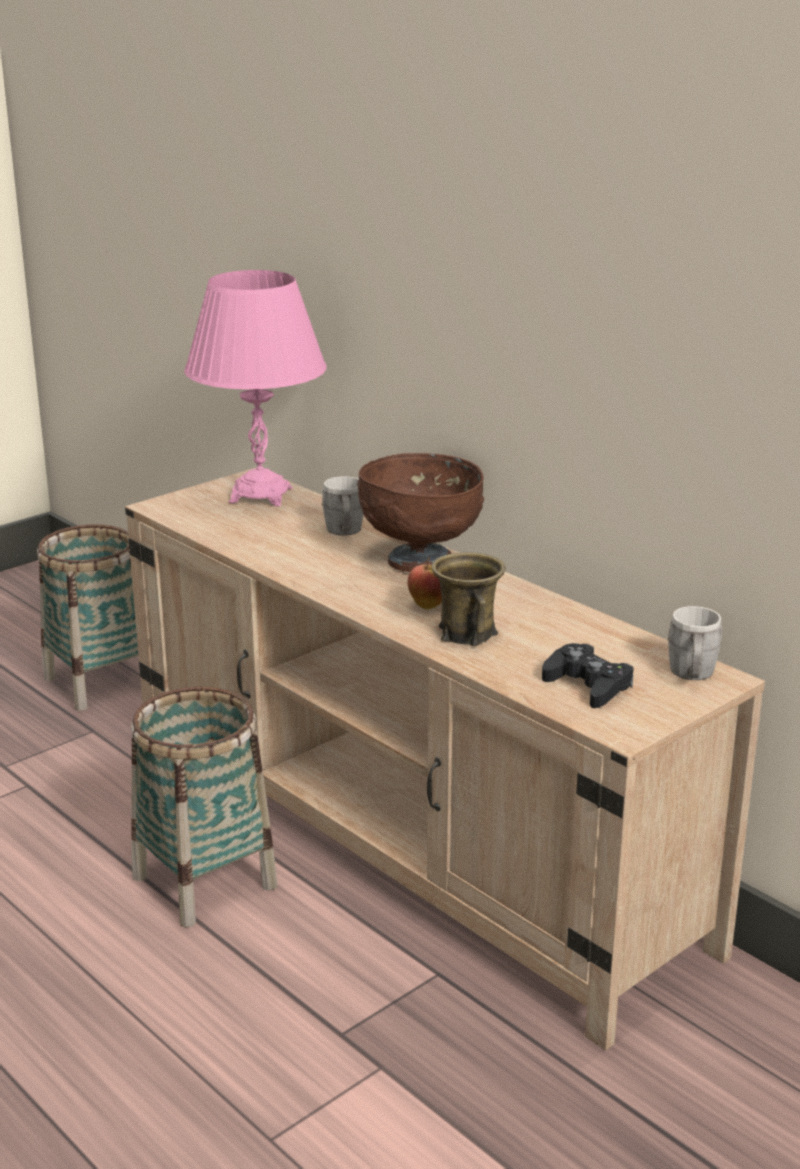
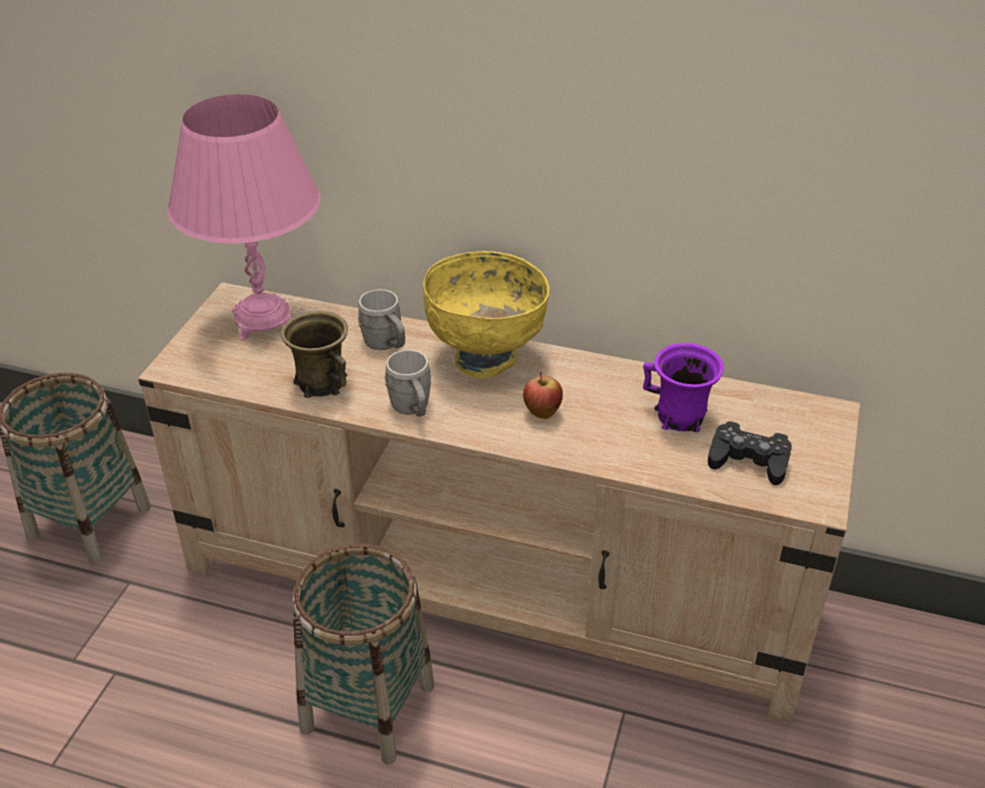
camera: 30 degrees left, 15 degrees up
(421, 561) = (486, 359): brown bowl -> yellow bowl
(468, 634) = (605, 435): brown mug -> brown mug (321, 382)
(557, 641) = (680, 417): none -> purple mug
(692, 676) = (810, 418): grey mug -> grey mug (412, 409)

